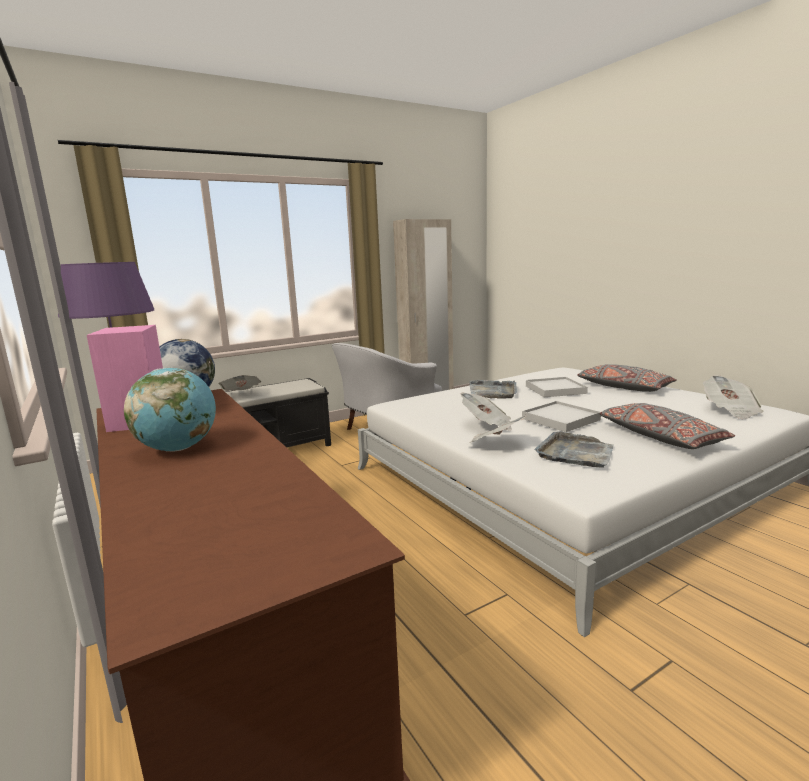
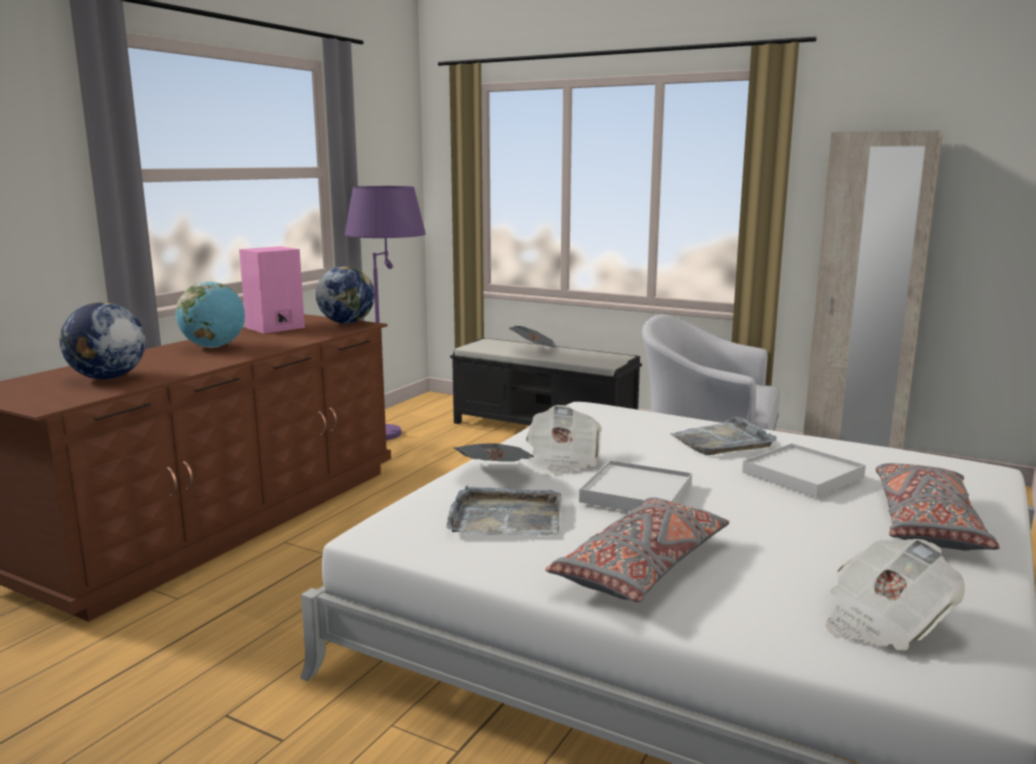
camera: 60 degrees right, 0 degrees up
(242, 507) = (107, 378): none -> globe

